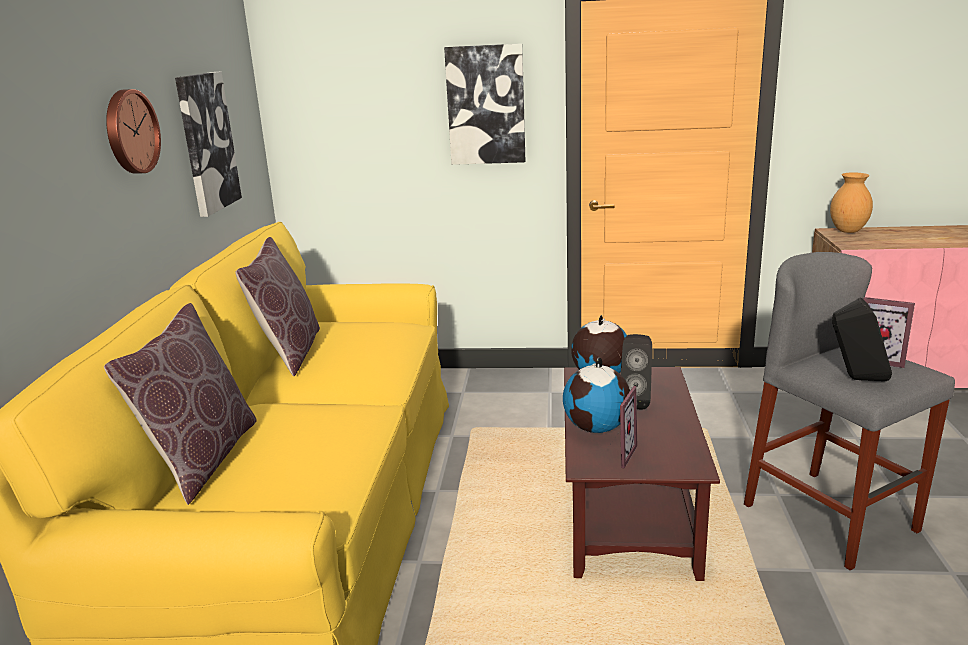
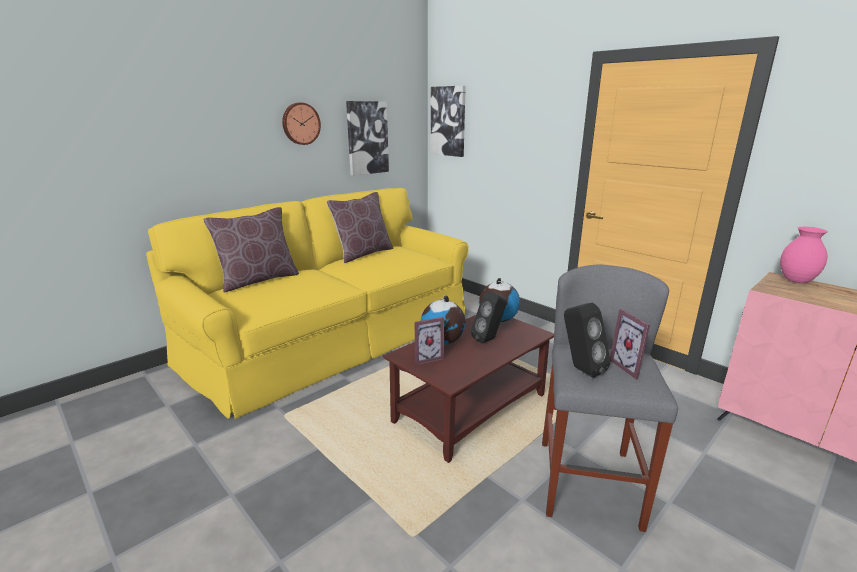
camera: 40 degrees right, 0 degrees up
(486, 105) = (534, 135): picture -> picture (448, 121)
(847, 231) = (796, 280): brown vase -> pink vase

